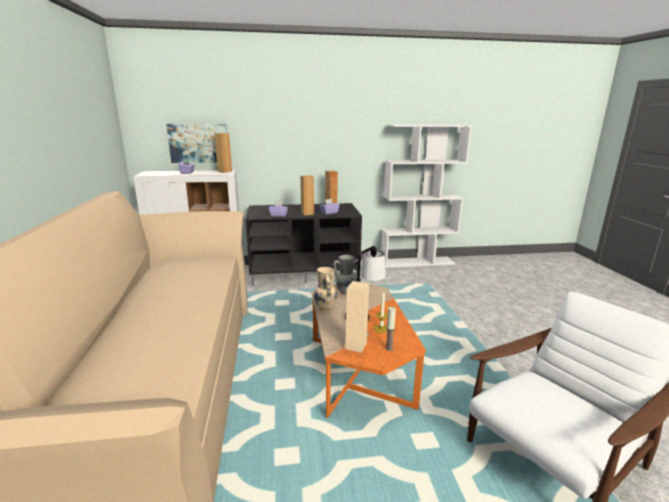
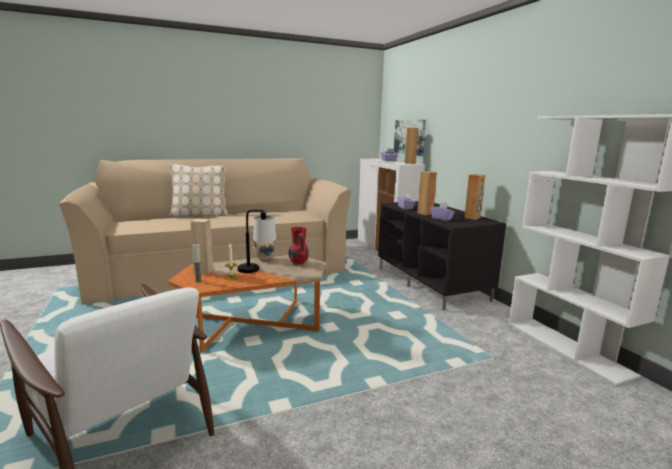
camera: 75 degrees right, 5 degrees down
(120, 329) = (199, 215): none -> beige pillow
(346, 292) = (298, 263): grey vase -> red vase

